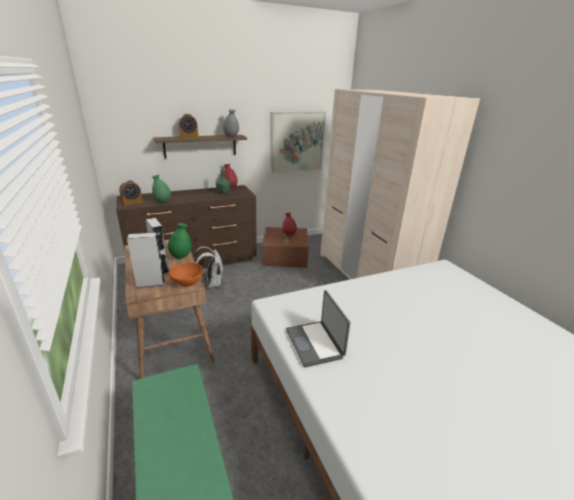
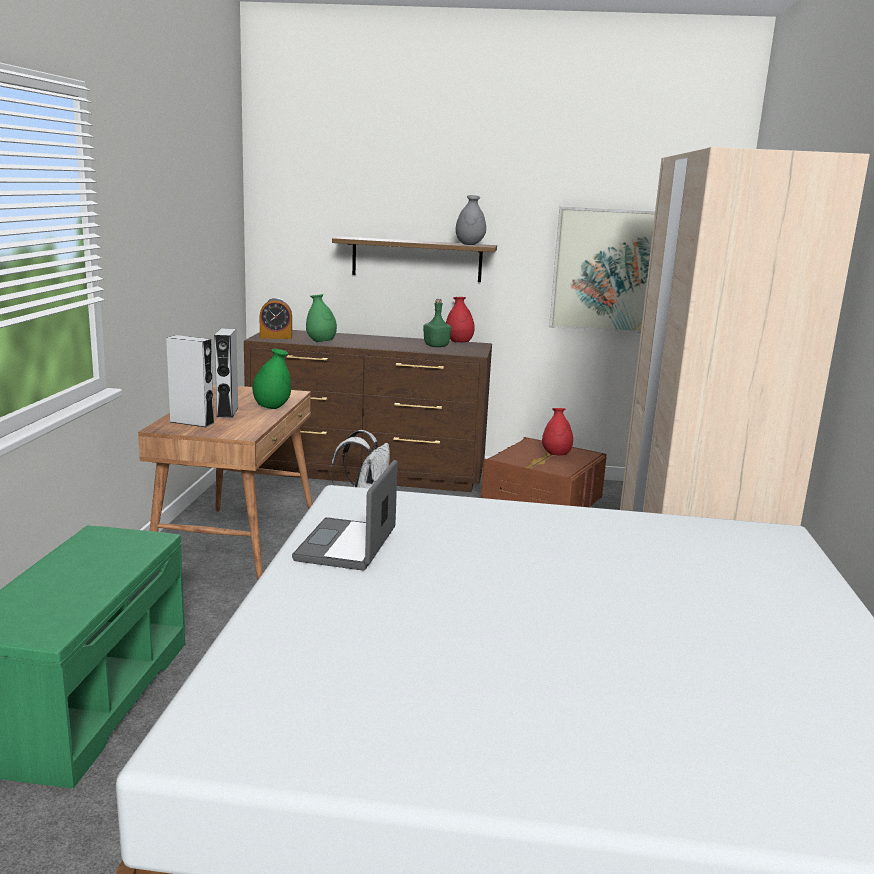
camera: 30 degrees right, 10 degrees down
(187, 281) = (241, 430): orange bowl -> none
(189, 137) = (395, 240): alarm clock -> none

